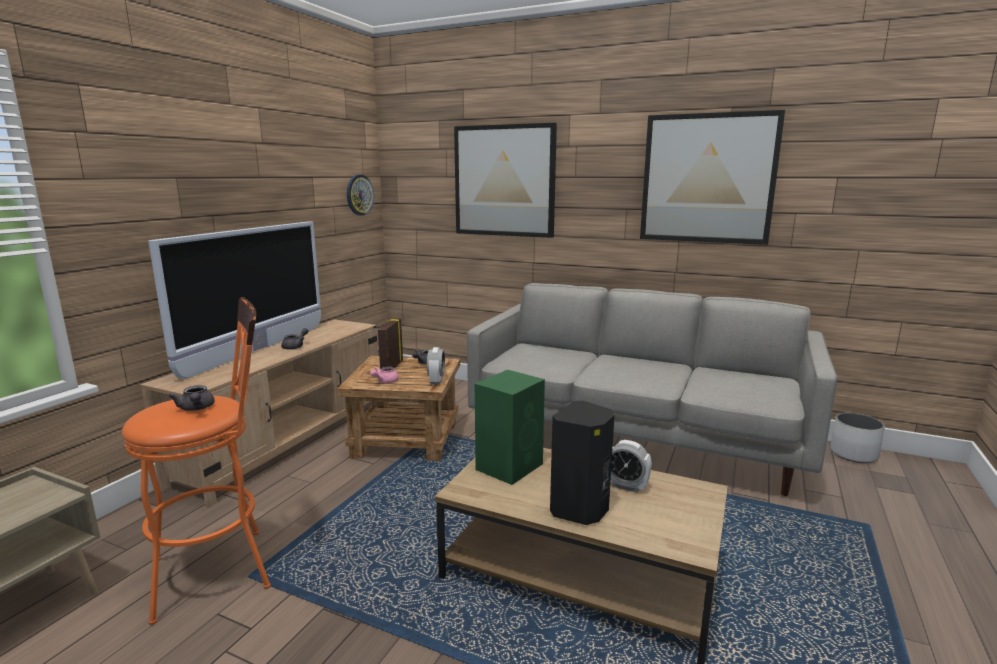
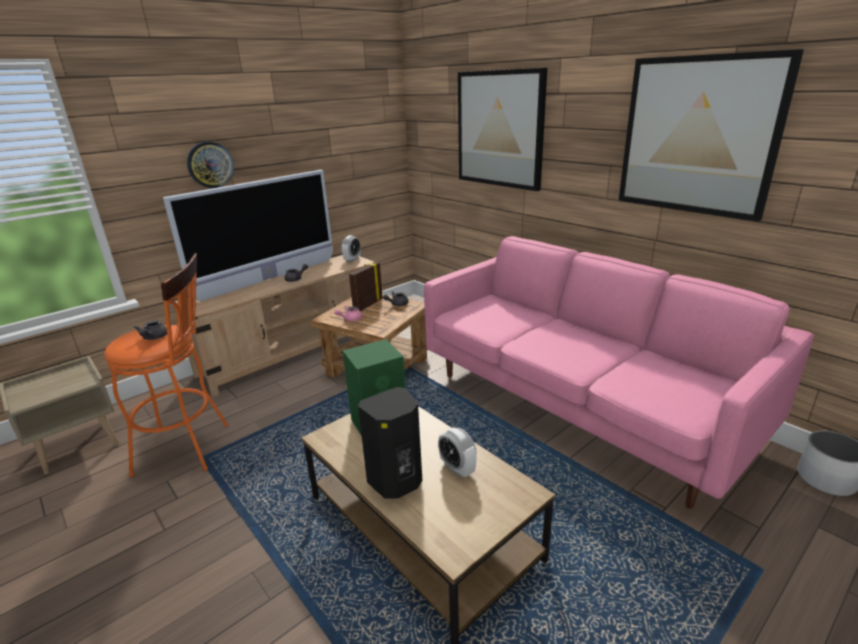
camera: 25 degrees right, 10 degrees up
(359, 195) = (379, 140): wall clock -> wall clock (210, 165)
(436, 380) = (389, 324): alarm clock -> alarm clock (352, 259)
(637, 438) = (580, 406): grey sofa -> pink sofa

